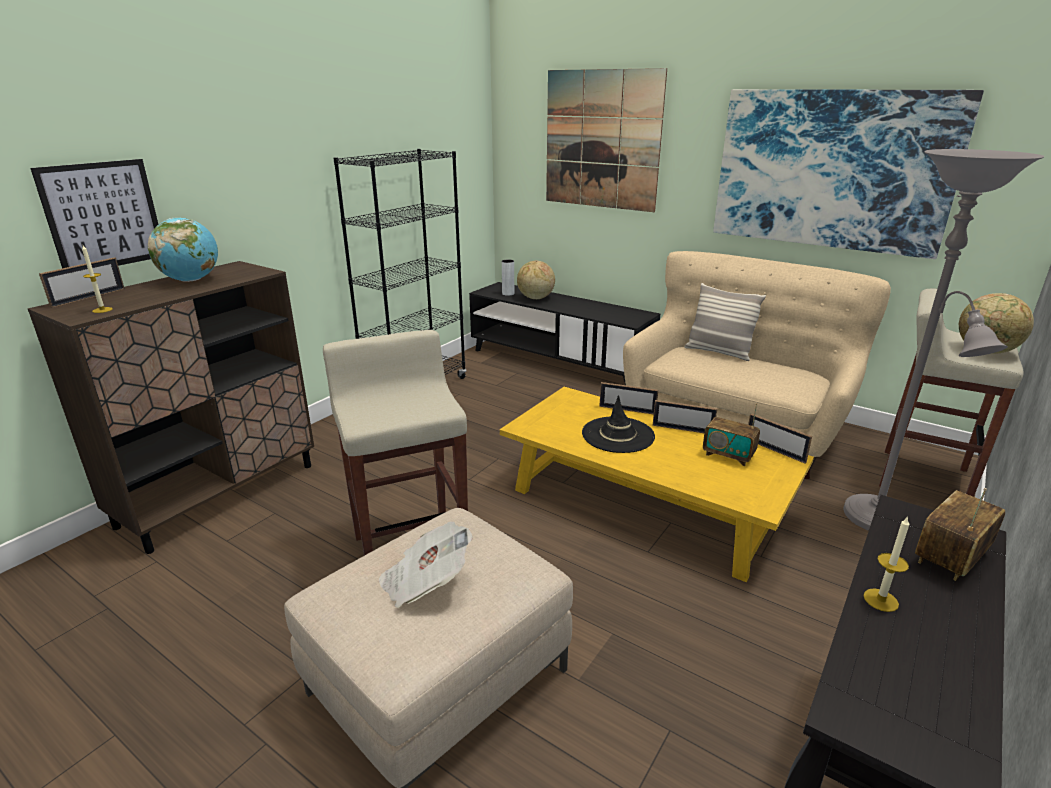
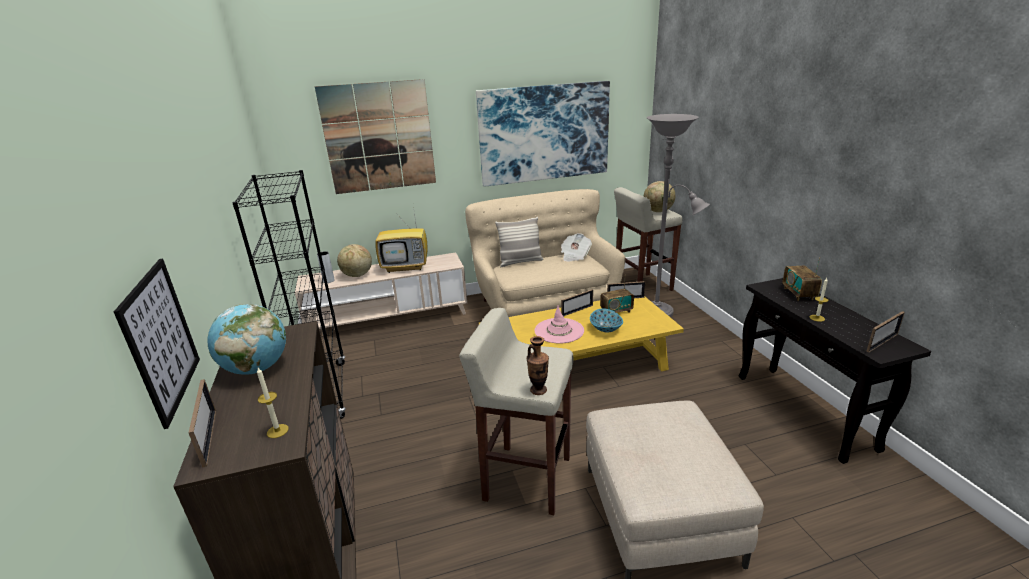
camera: 50 degrees left, 0 degrees up
(357, 422) = (538, 390): none -> vase
(425, 582) = (667, 448): newspaper -> newspaper (574, 256)
(558, 363) = (389, 319): black tv stand -> beige tv stand
(586, 307) = (406, 267): none -> television
(618, 435) = (559, 331): black hat -> pink hat
(627, 410) = (536, 316): picture frame -> picture frame (882, 342)
(672, 463) = (605, 328): none -> bowl

